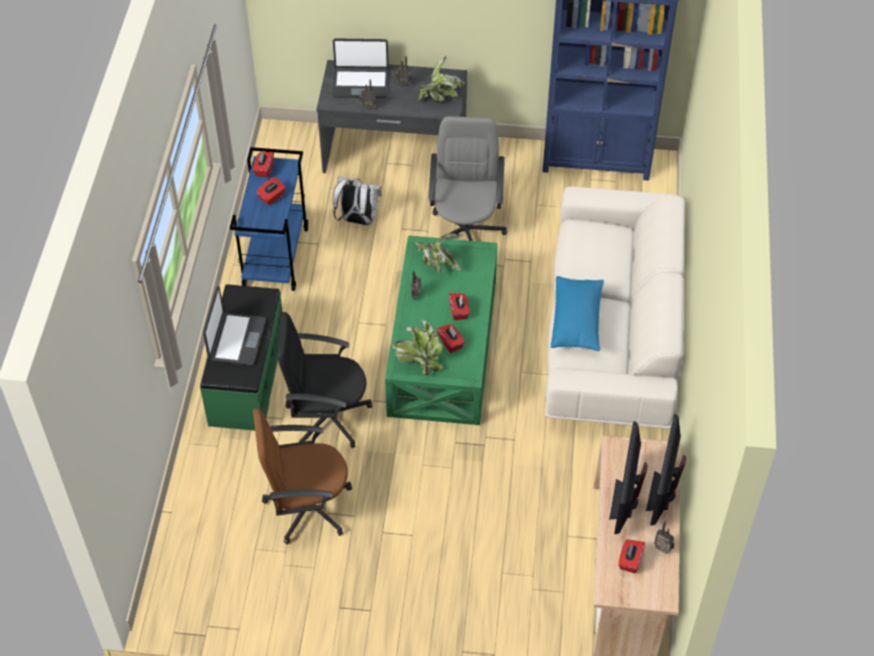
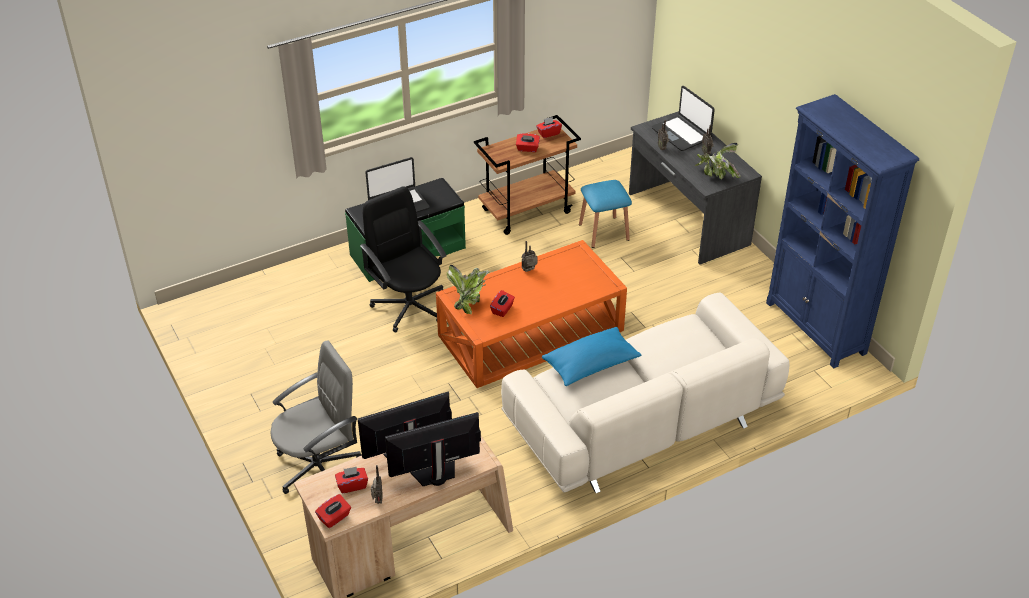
camera: 55 degrees right, 10 degrees down
(275, 256) = (527, 210): blue cart -> brown cart
(307, 506) = (323, 334): brown office chair -> none
(357, 220) = (603, 232): white backpack -> blue stool
(436, 264) = (570, 267): potted plant -> none
(444, 347) = (531, 334): green coffee table -> orange coffee table
(459, 311) = (537, 299): red tissue box -> red tissue box (334, 518)
(466, 231) = (656, 291): grey office chair -> grey office chair (319, 466)

